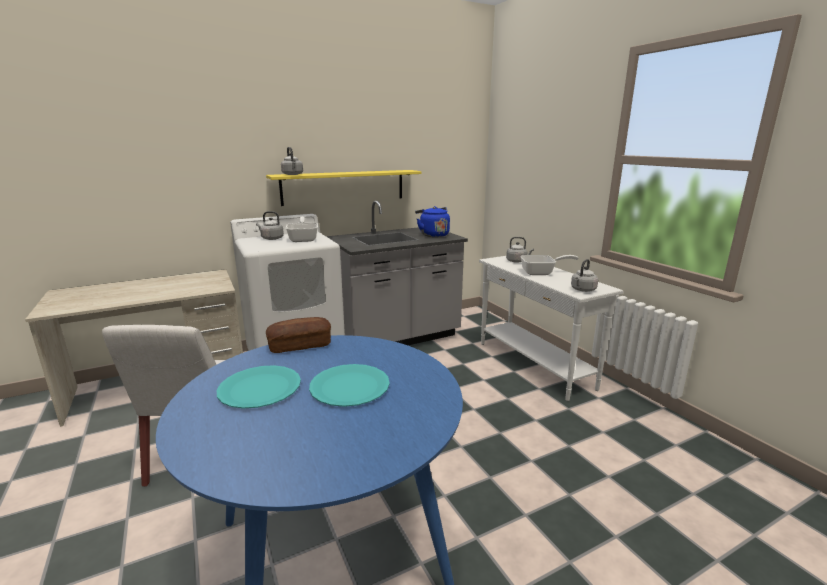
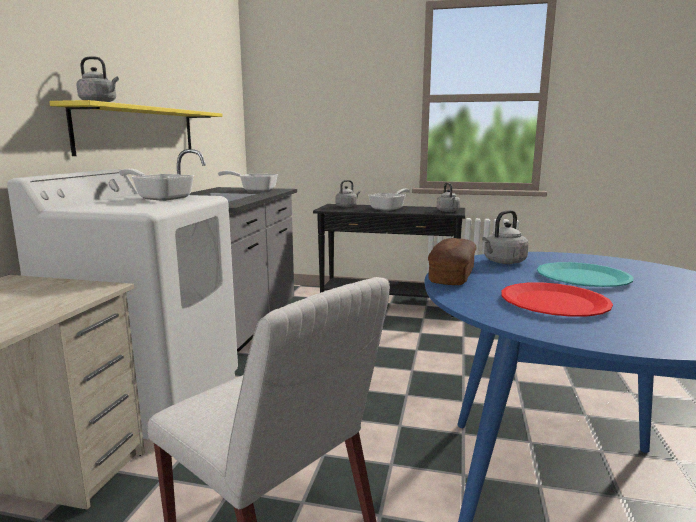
camera: 50 degrees left, 5 degrees down
(260, 388) = (554, 302): turquoise plate -> red plate
(271, 238) = (108, 203): grey kettle -> grey kettle (503, 262)
(433, 235) = (254, 190): blue kettle -> frying pan
(535, 365) = (389, 305): white console table -> black console table

